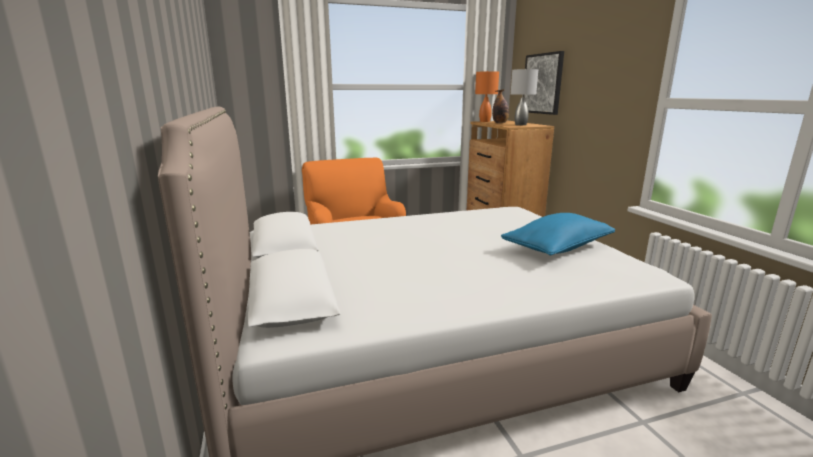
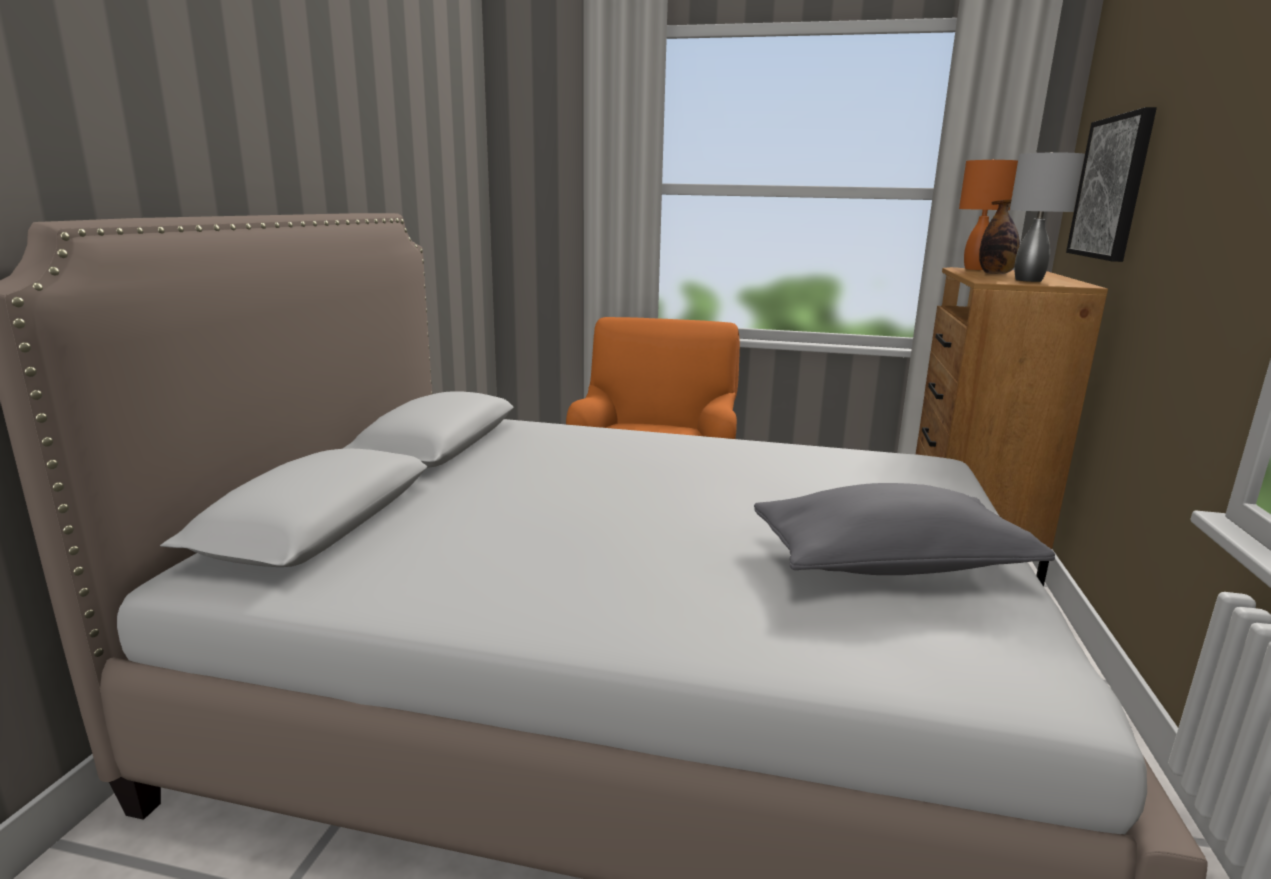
camera: 30 degrees right, 0 degrees up
(557, 248) = (889, 564): blue pillow -> grey pillow

